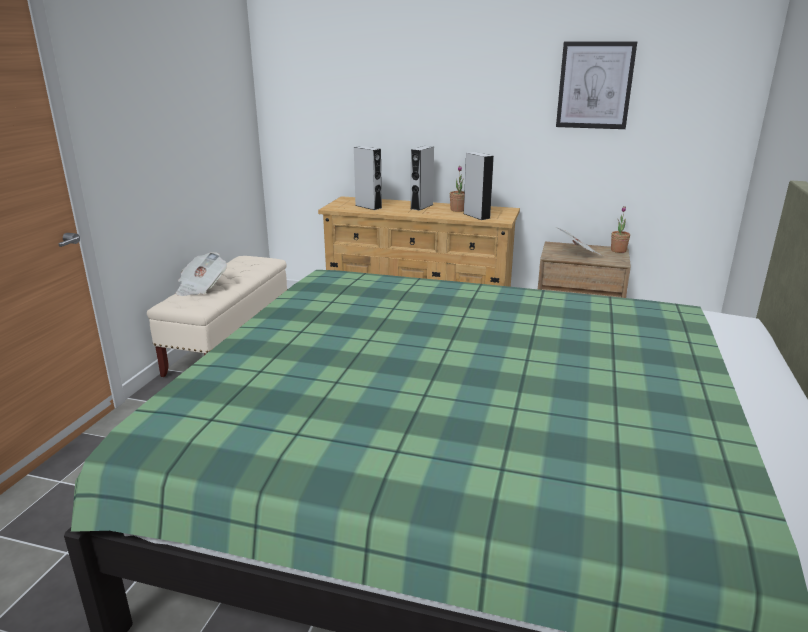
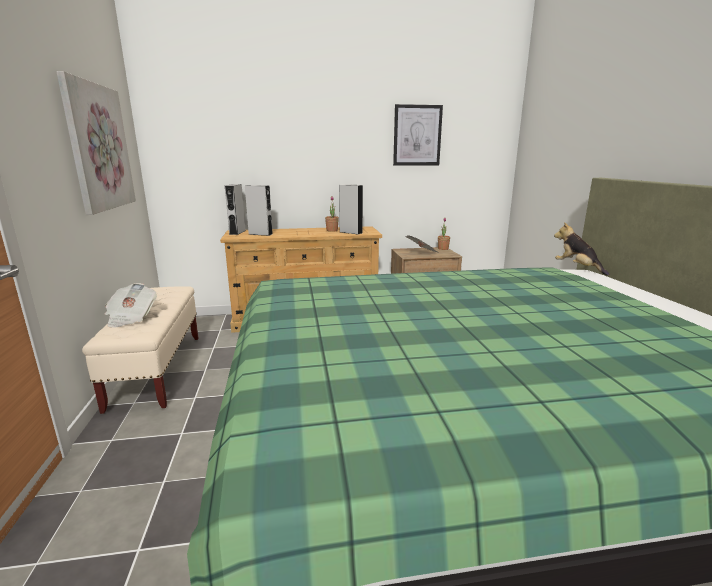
camera: 25 degrees left, 5 degrees down
(195, 106) = (99, 147): none -> picture
(421, 206) = (302, 231): grey speaker -> grey speaker (237, 232)
(737, 314) = (577, 268): none -> plush toy

